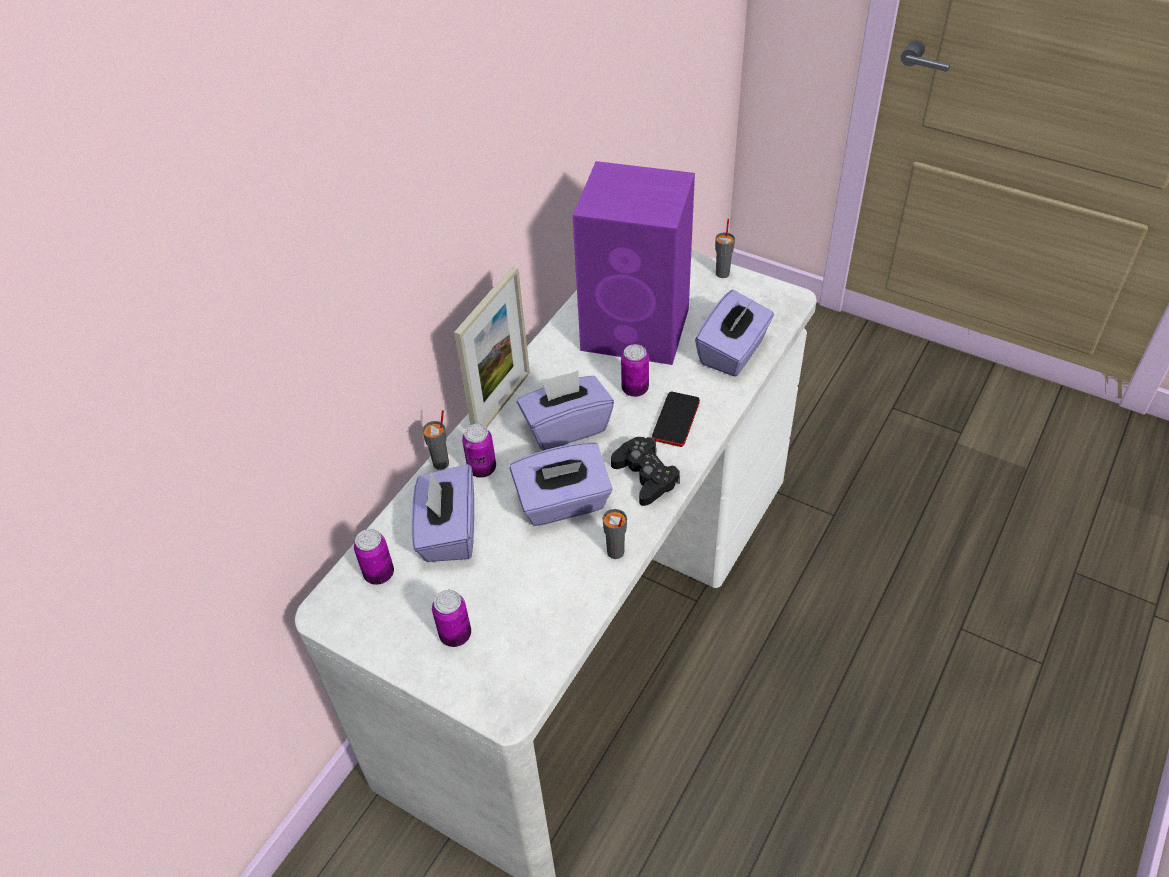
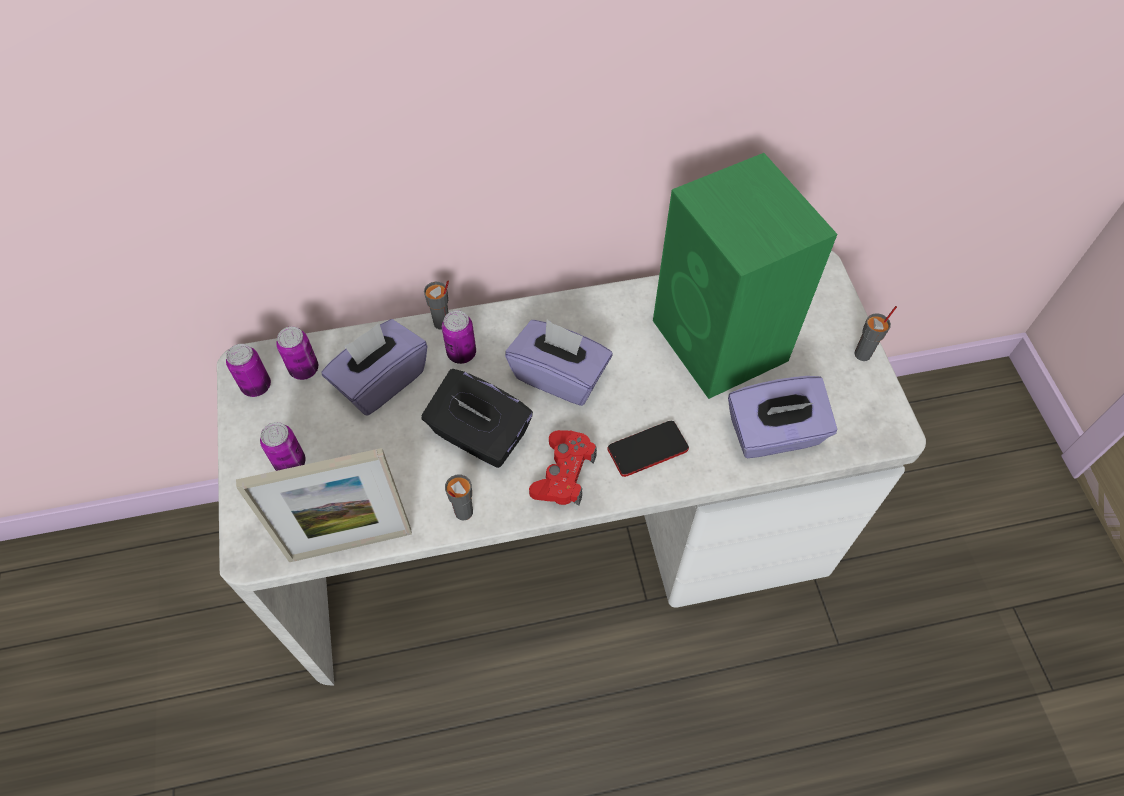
camera: 45 degrees right, 10 degrees up
(502, 404) = (539, 313): picture frame -> picture frame (350, 544)
(563, 503) = (479, 436): purple tissue box -> black tissue box
(635, 389) = (651, 392): can -> can (256, 386)
(638, 330) = (721, 343): purple speaker -> green speaker
(645, 476) = (563, 473): black game controller -> red game controller

